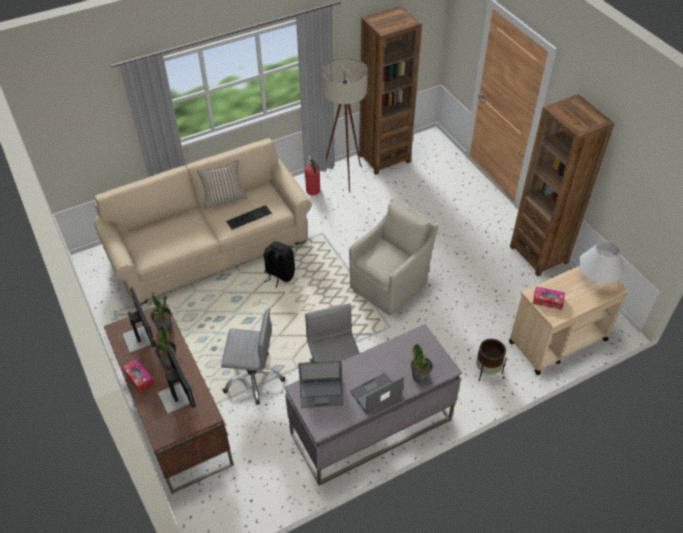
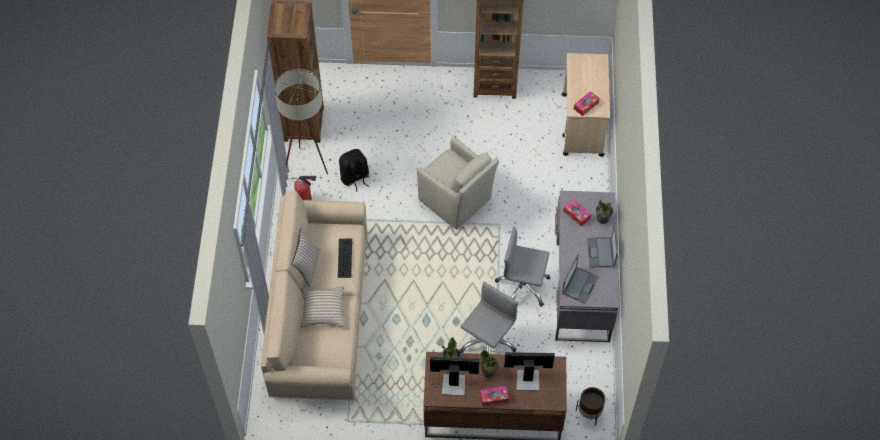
camera: 60 degrees left, 10 degrees up
(187, 226) = (322, 309): none -> beige pillow
(279, 275) = (390, 275): black backpack -> black backpack (355, 178)
(390, 284) = (456, 201): beige armchair -> beige armchair turned 150 degrees clockwise
(406, 351) = (576, 215): none -> tissue box
(486, 371) = (580, 185): brown planter -> brown planter (589, 413)
(596, 278) = (585, 64): white table lamp -> none

